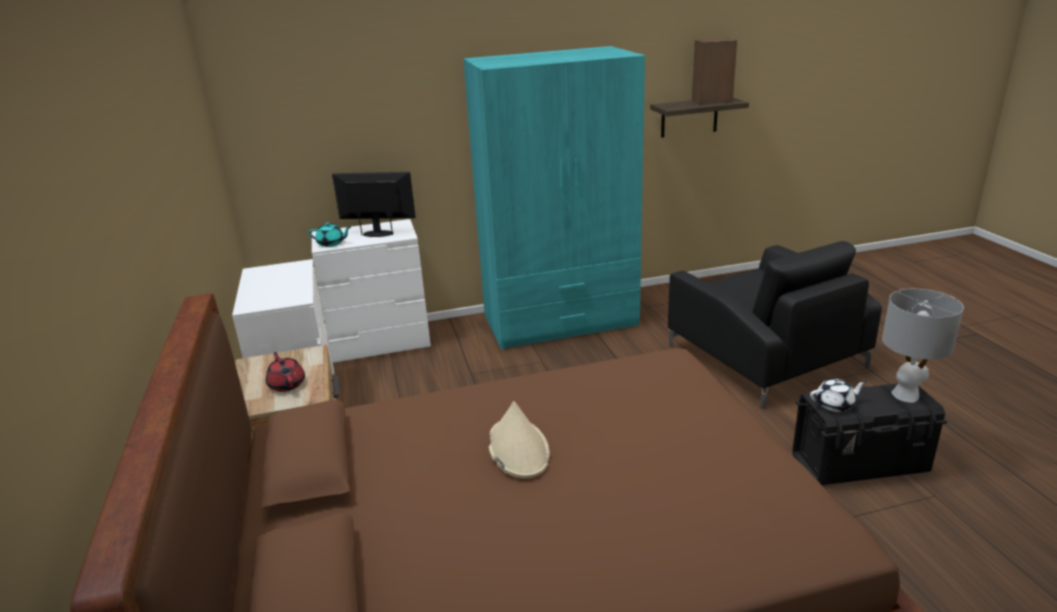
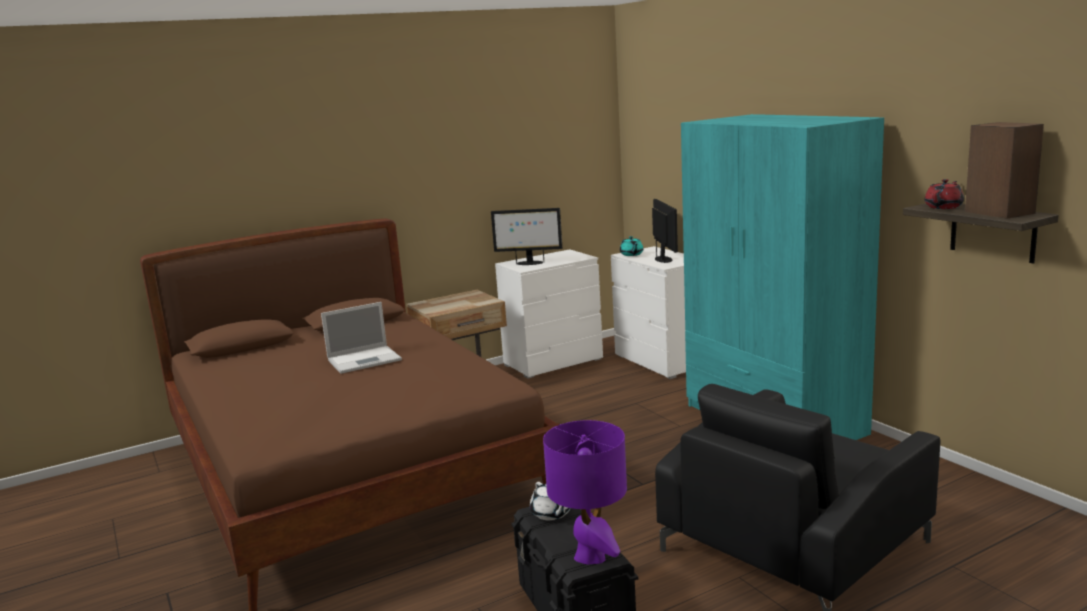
camera: 75 degrees right, 10 degrees down
(274, 294) = (529, 263): none -> monitor
(287, 384) = (448, 305): red teapot -> red teapot (944, 207)
(518, 449) = (365, 359): beige hat -> laptop
(906, 395) = (590, 556): grey table lamp -> purple table lamp

